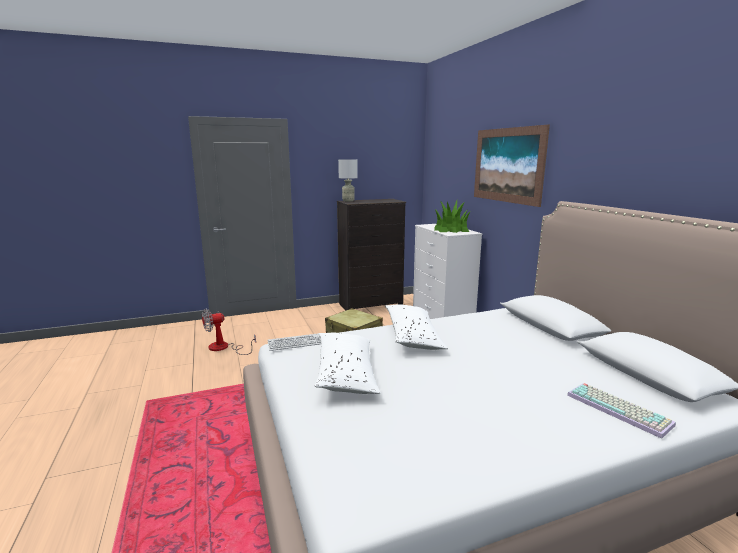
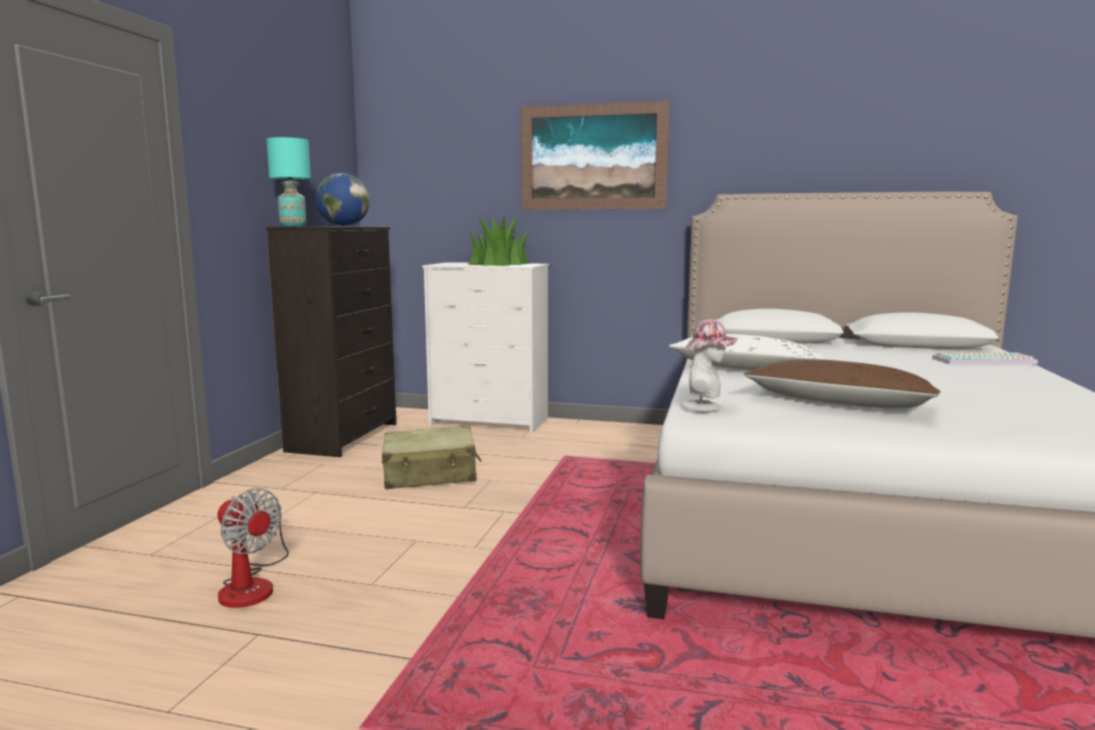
camera: 55 degrees left, 5 degrees down
(224, 348) = (252, 584): fan -> fan turned 60 degrees counterclockwise
(297, 343) = (706, 406): keyboard -> hat
(346, 372) = (840, 404): white pillow -> brown pillow
(348, 201) = (293, 226): grey table lamp -> turquoise table lamp
(378, 201) = (343, 226): none -> globe

